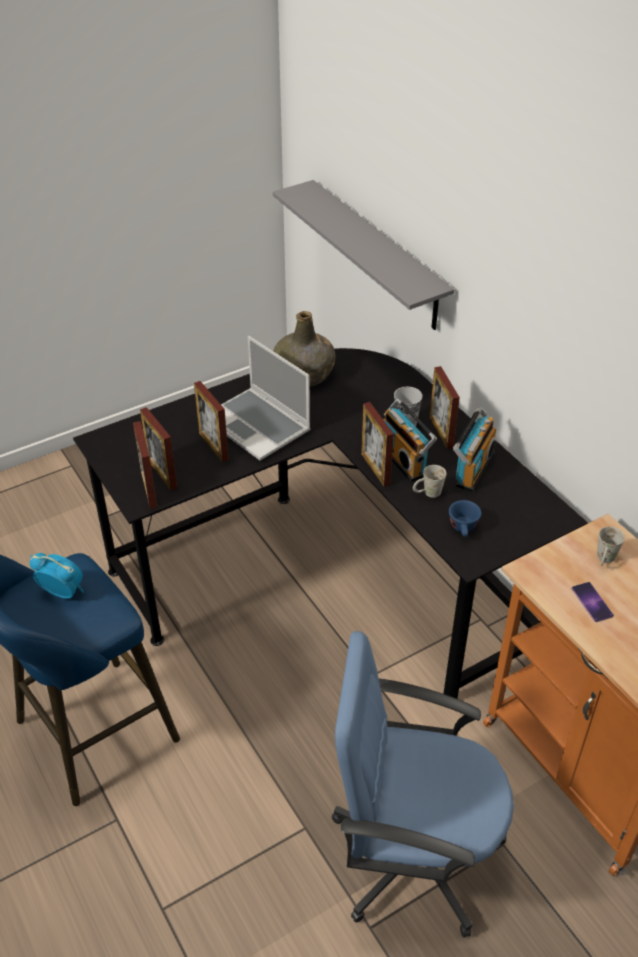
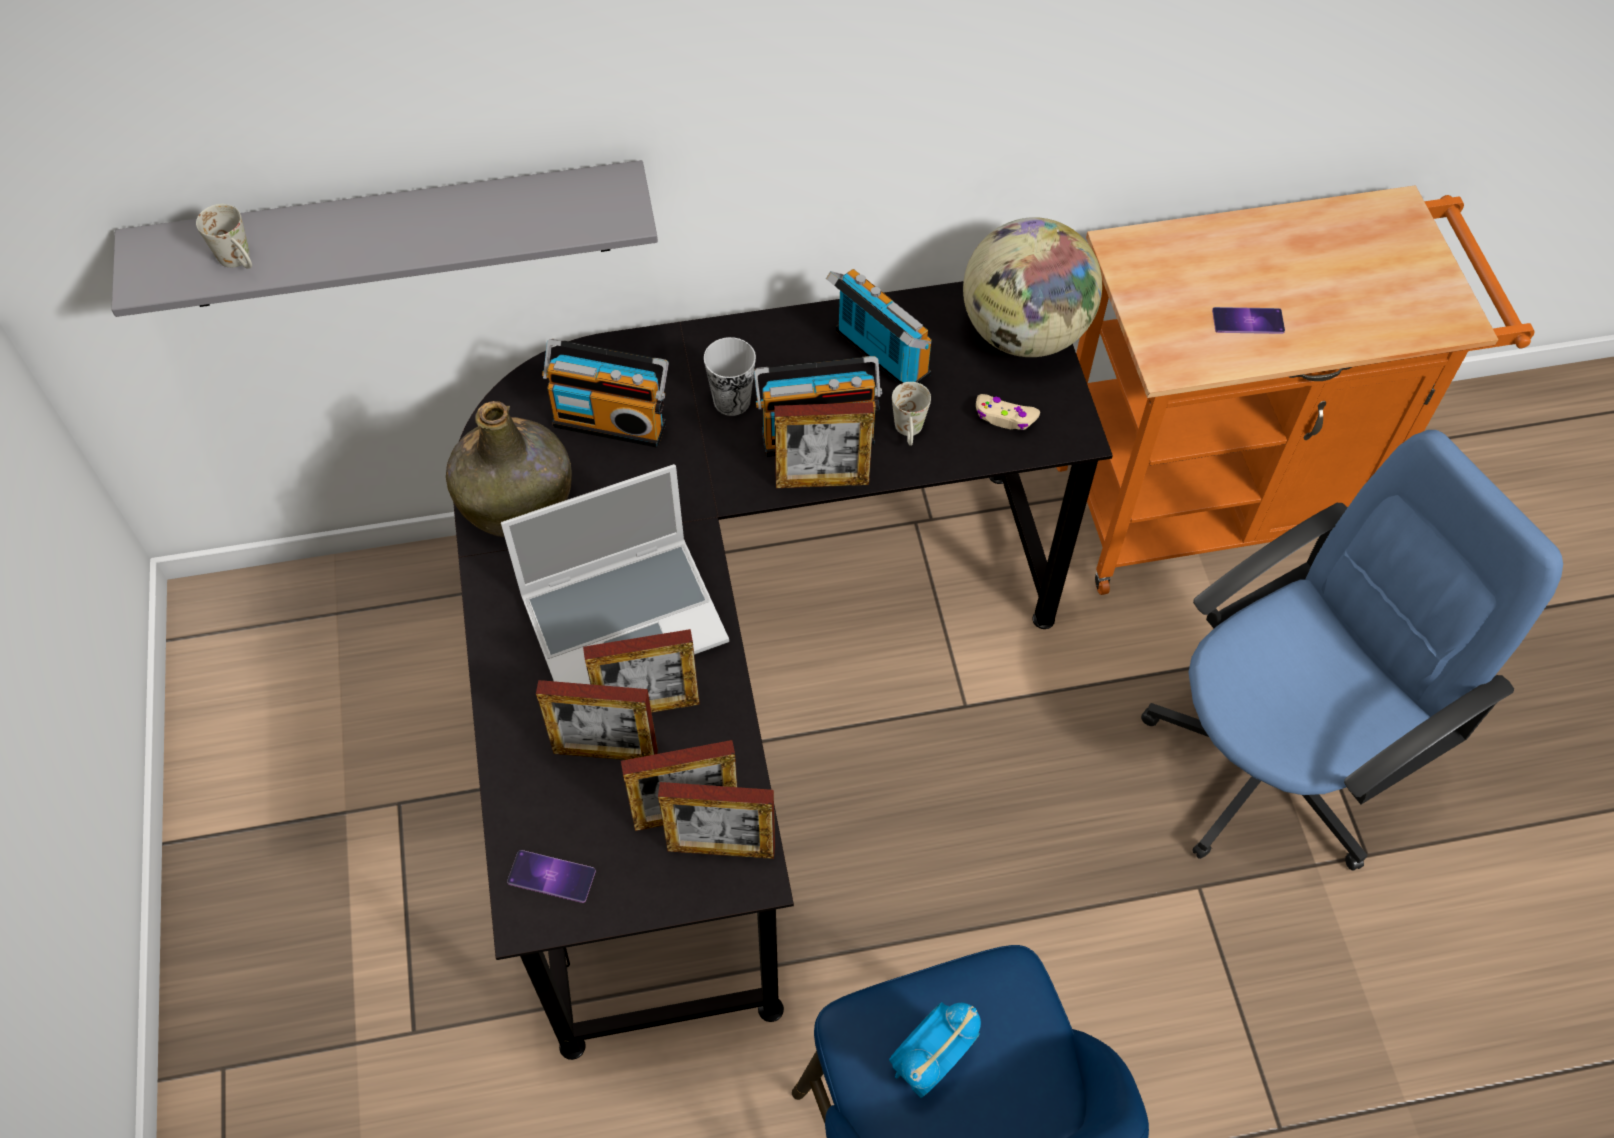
camera: 70 degrees left, 15 degrees up
(116, 441) = (551, 876): none -> phone
(367, 389) = (611, 420): none -> radio
(412, 853) = (1273, 763): blue office chair -> blue office chair turned 150 degrees counterclockwise
(441, 432) = (774, 361): picture frame -> picture frame (605, 751)
(463, 529) = (1005, 417): blue cup -> beige game controller
(530, 523) = (1023, 333): none -> globe
(604, 560) = (1177, 275): white mug -> white mug (240, 262)

